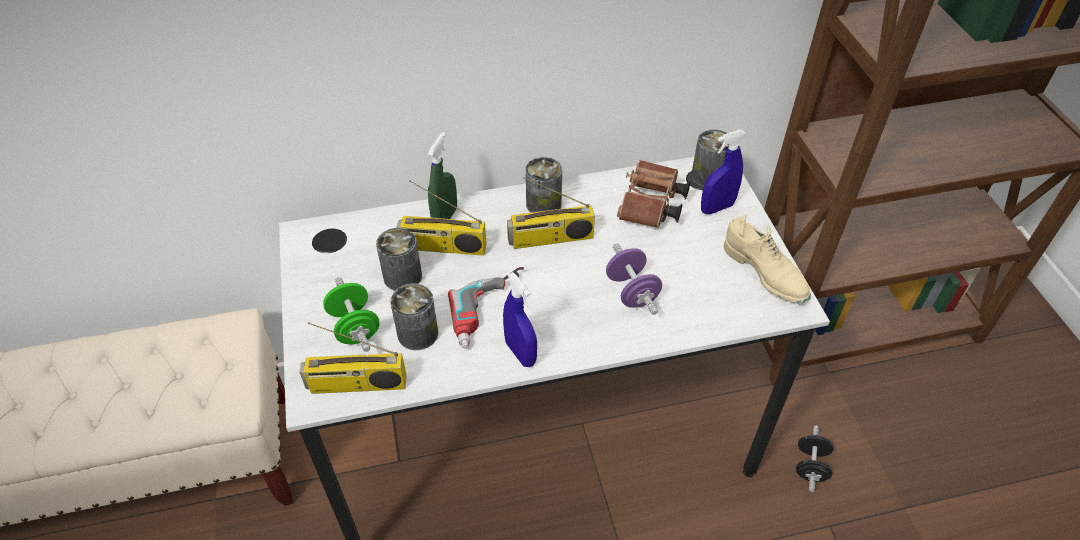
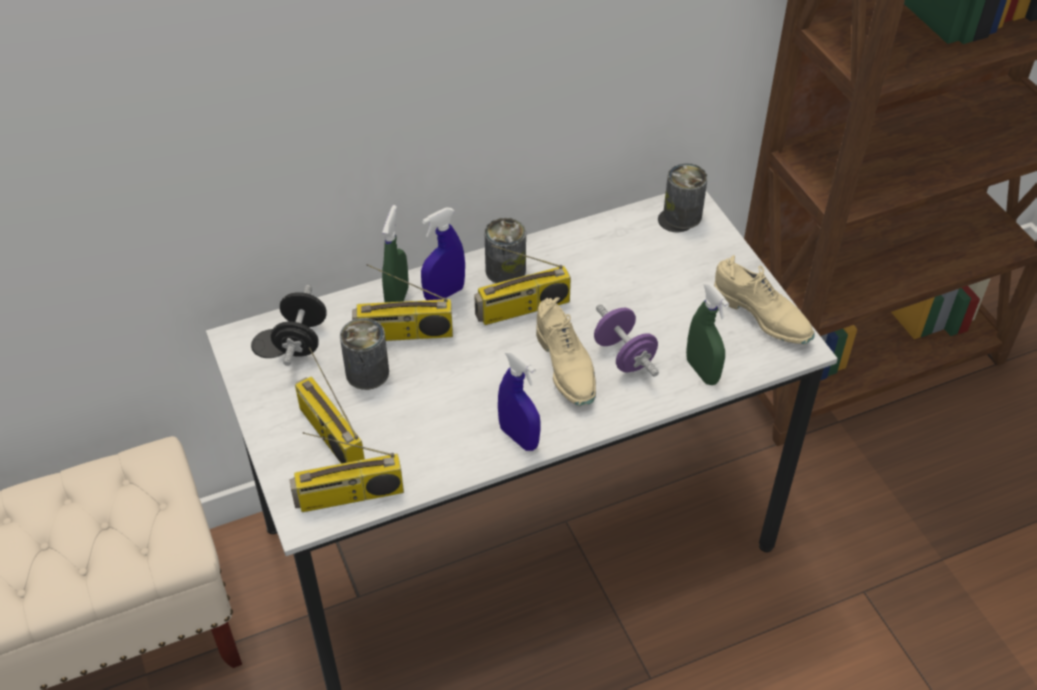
camera: 10 degrees left, 0 degrees up
(355, 327) = (329, 435): green dumbbell -> radio
(418, 333) = (401, 432): can -> none
(492, 311) = (477, 397): power drill -> none
(577, 295) = (566, 367): none -> beige shoe
(651, 207) = (626, 259): brown binoculars -> none
(700, 316) = (702, 371): none -> green spray bottle
(717, 208) = (698, 250): blue spray bottle -> blue spray bottle (444, 294)
(810, 466) = (833, 530): black dumbbell -> black dumbbell (302, 340)

